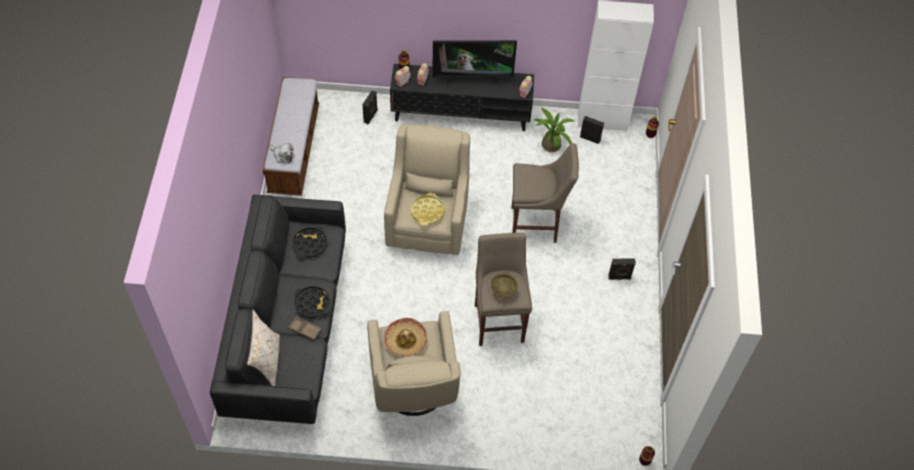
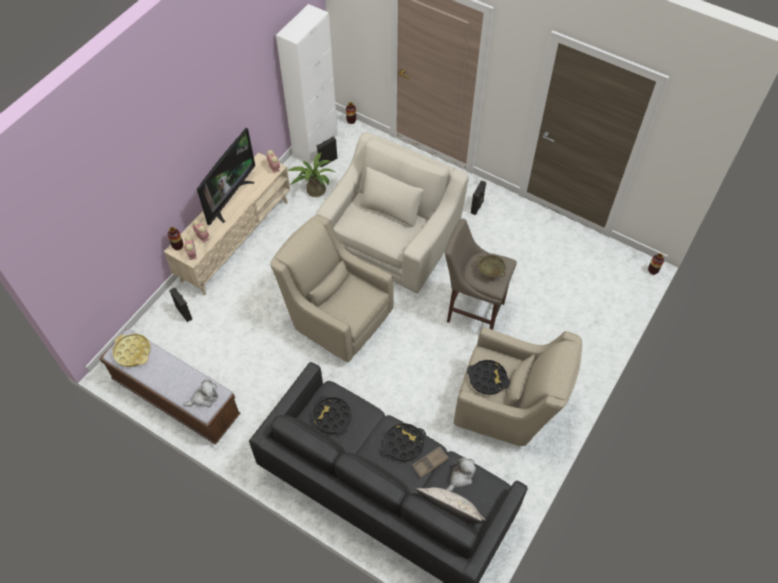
camera: 60 degrees left, 0 degrees up
(303, 356) = (460, 477): none -> plush toy
(405, 340) = (487, 379): hat -> black tray
(427, 211) = (355, 300): yellow tray -> yellow tray (132, 352)
(461, 114) = (235, 239): black tv stand -> beige tv stand
(537, 225) = (391, 238): beige stool -> beige armchair

